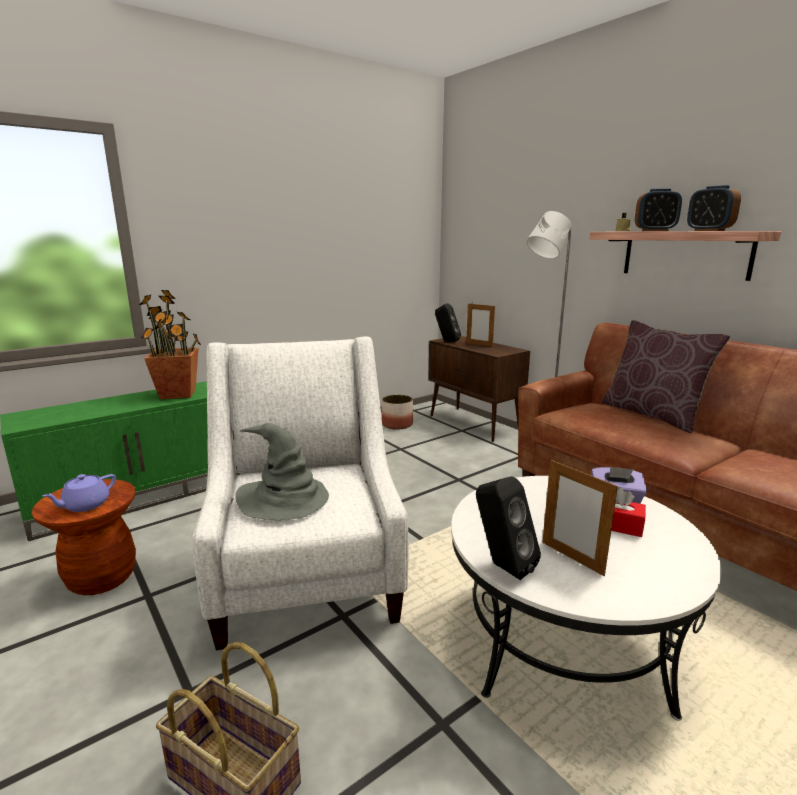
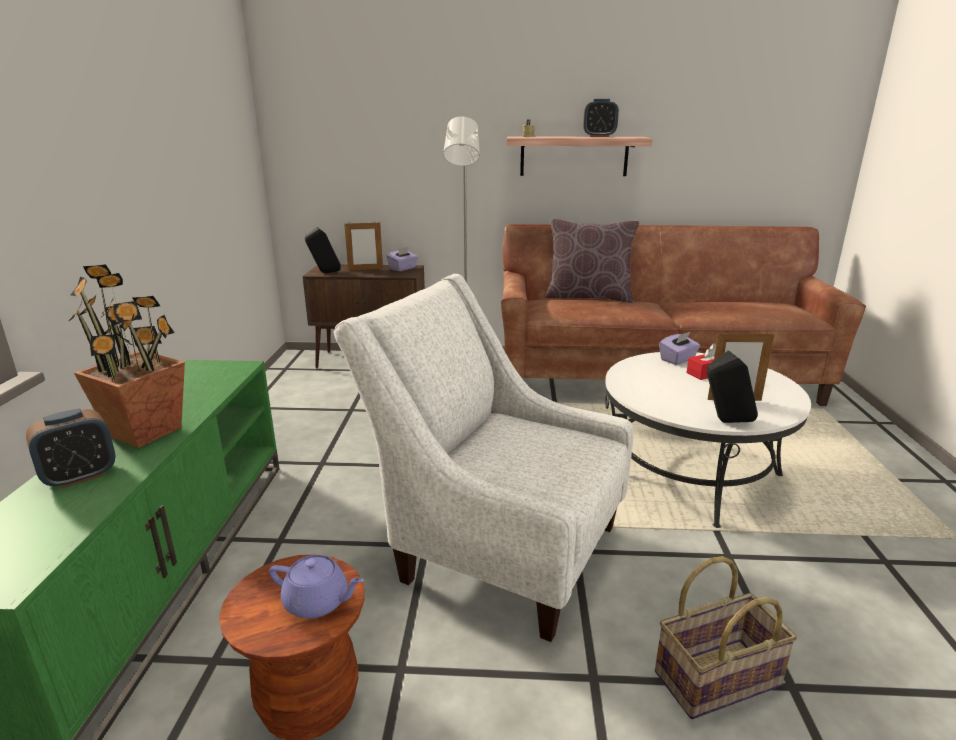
camera: 50 degrees left, 5 degrees up
(85, 505) = (317, 602): purple teapot -> purple teapot turned 60 degrees counterclockwise
(284, 499) = (525, 463): grey hat -> none
(397, 425) = (299, 389): planter -> none
(506, 349) = (403, 268): none -> purple tissue box
(654, 231) = (557, 137): alarm clock -> alarm clock (80, 477)

